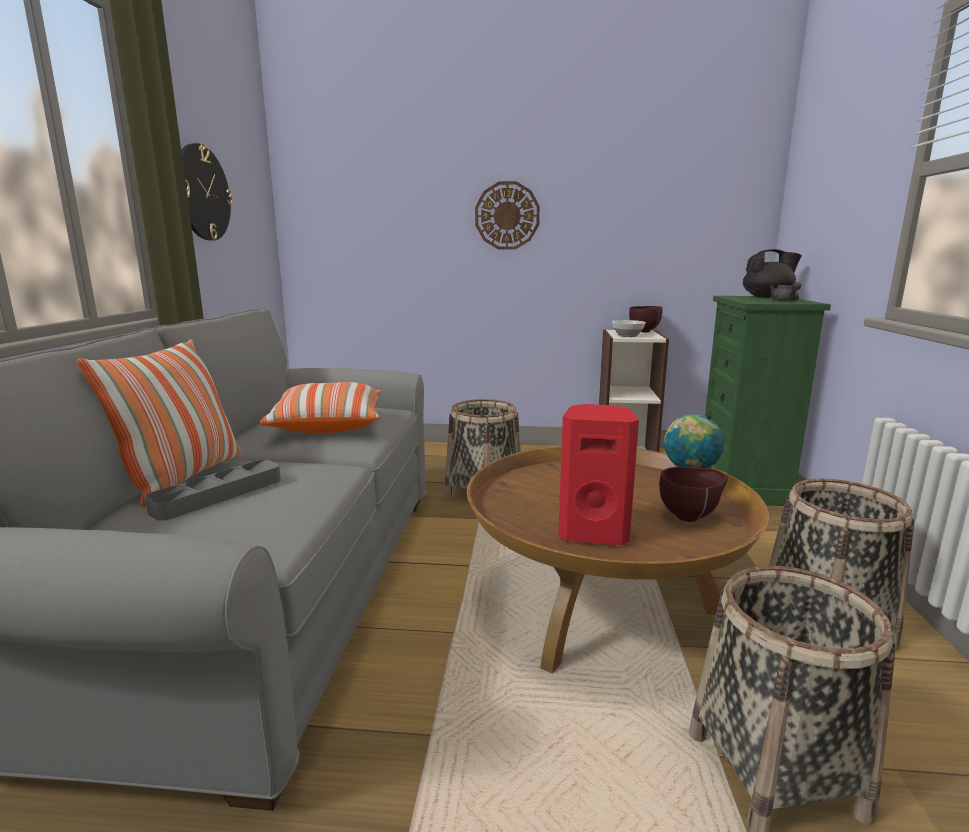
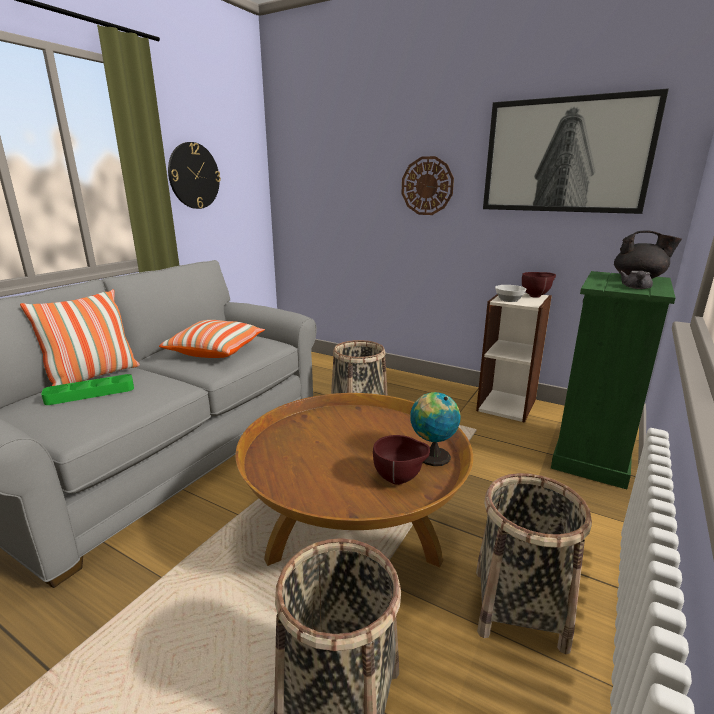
camera: 25 degrees right, 5 degrees up
(218, 495) = (90, 393): grey tray -> green tray
(593, 532) = (311, 472): red speaker -> none
(659, 183) = (565, 156): none -> picture

